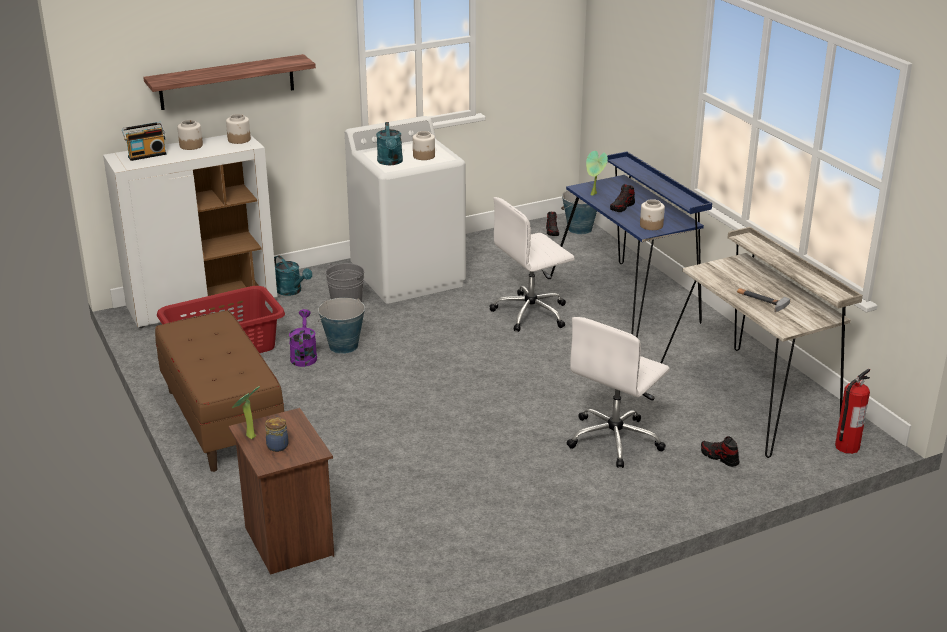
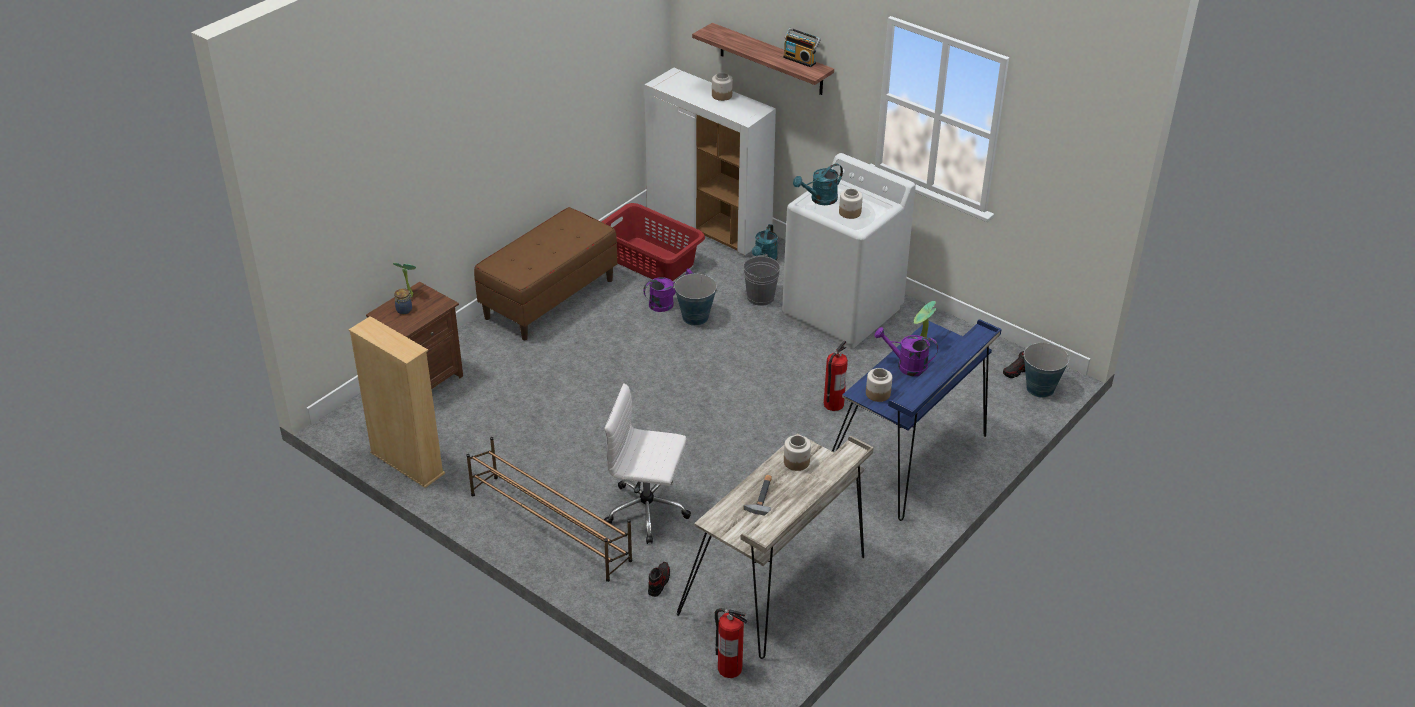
camera: 65 degrees right, 10 degrees up
(147, 155) = (687, 84): radio -> radio (800, 60)
(239, 139) = (753, 111): jar -> jar (797, 462)
(431, 583) = (407, 463): none -> beige bookcase
(532, 313) = (833, 404): white office chair -> fire extinguisher
(603, 504) = (549, 526): none -> brown shoe rack
(622, 207) = (906, 366): shoe -> purple watering can

